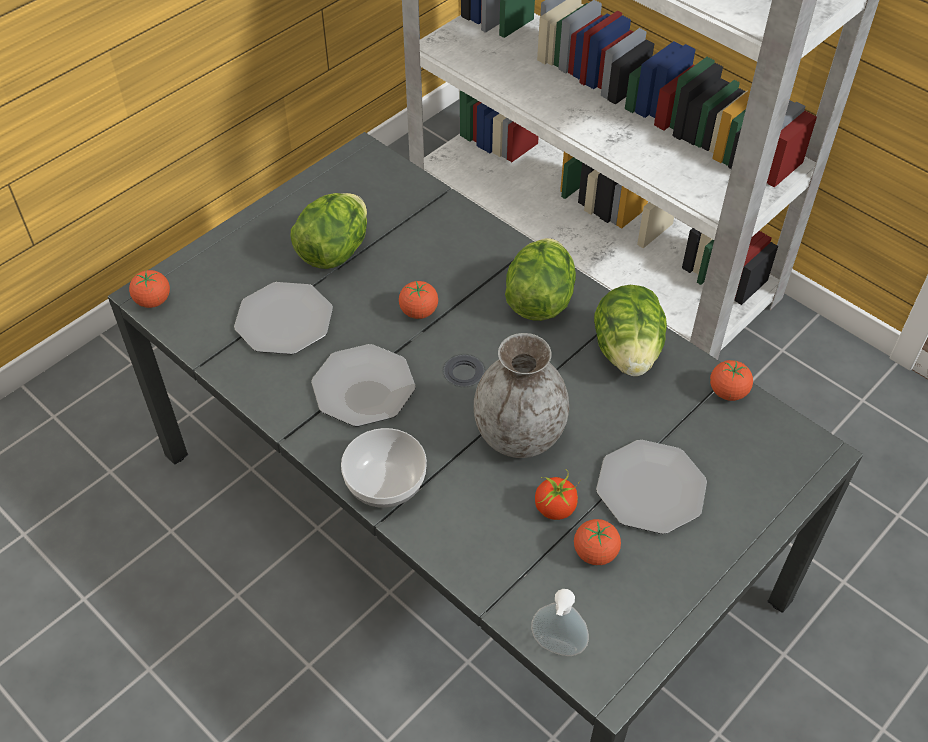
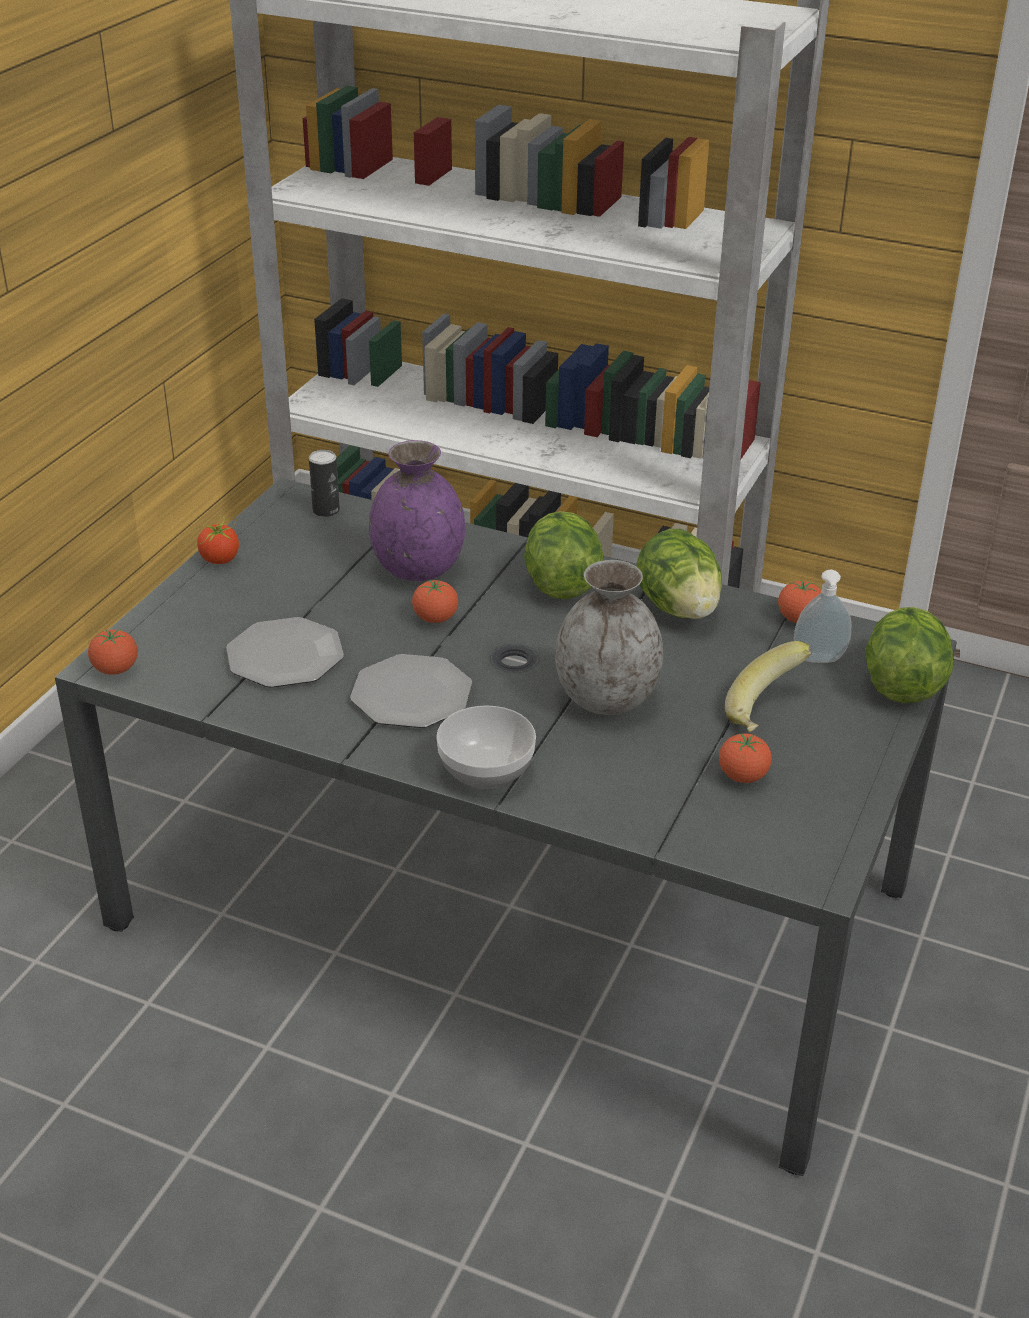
camera: 20 degrees left, 15 degrees down
(334, 251) = (307, 586): lettuce -> lettuce (902, 685)
(384, 175) = (326, 510): none -> can
(429, 254) = (417, 568): none -> purple vase
(555, 508) = (680, 750): tomato -> tomato (220, 559)
(556, 648) = (750, 863): soap dispenser -> soap dispenser (819, 660)
(650, 488) = (767, 712): plate -> banana

